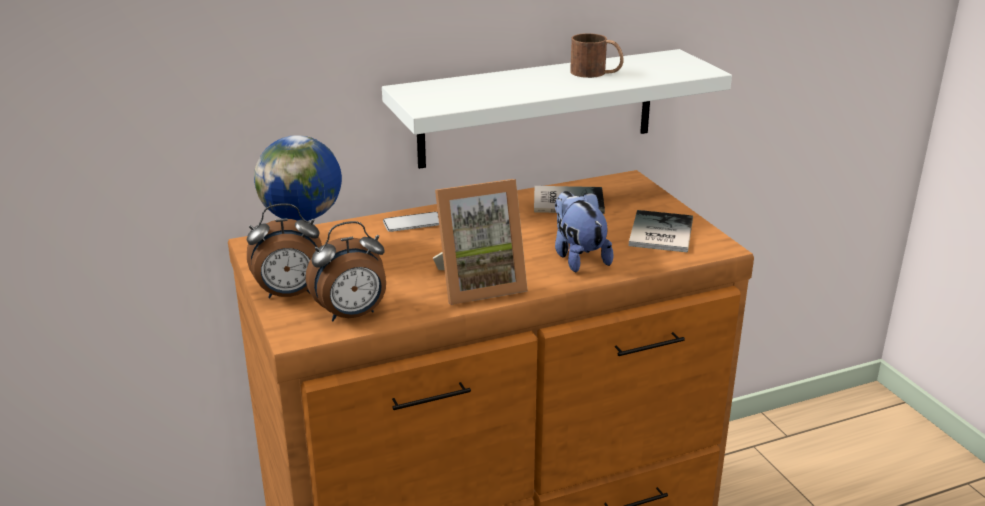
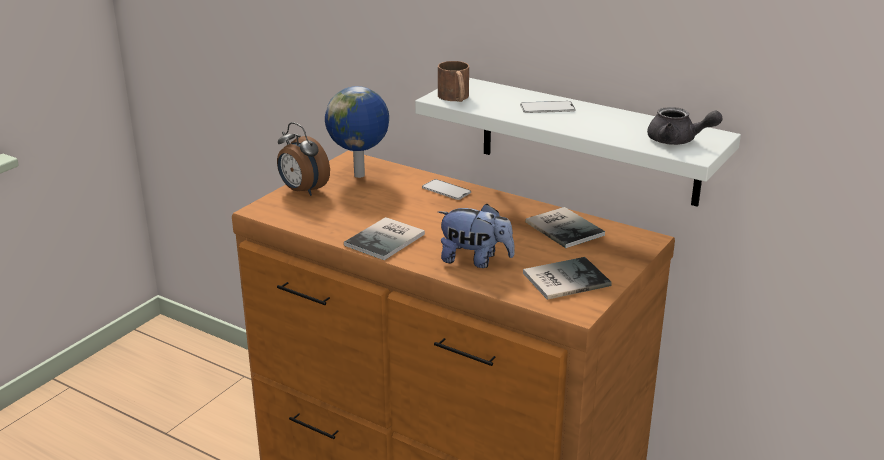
camera: 55 degrees right, 0 degrees up
(352, 315) = (299, 216): alarm clock -> none
(478, 284) = (387, 239): picture frame -> book
(527, 81) = (547, 108): none -> phone
(578, 257) = (475, 260): plush toy -> plush toy turned 75 degrees clockwise
(596, 73) = (609, 122): brown mug -> brown mug (455, 98)
(669, 67) = (677, 141): none -> grey teapot

